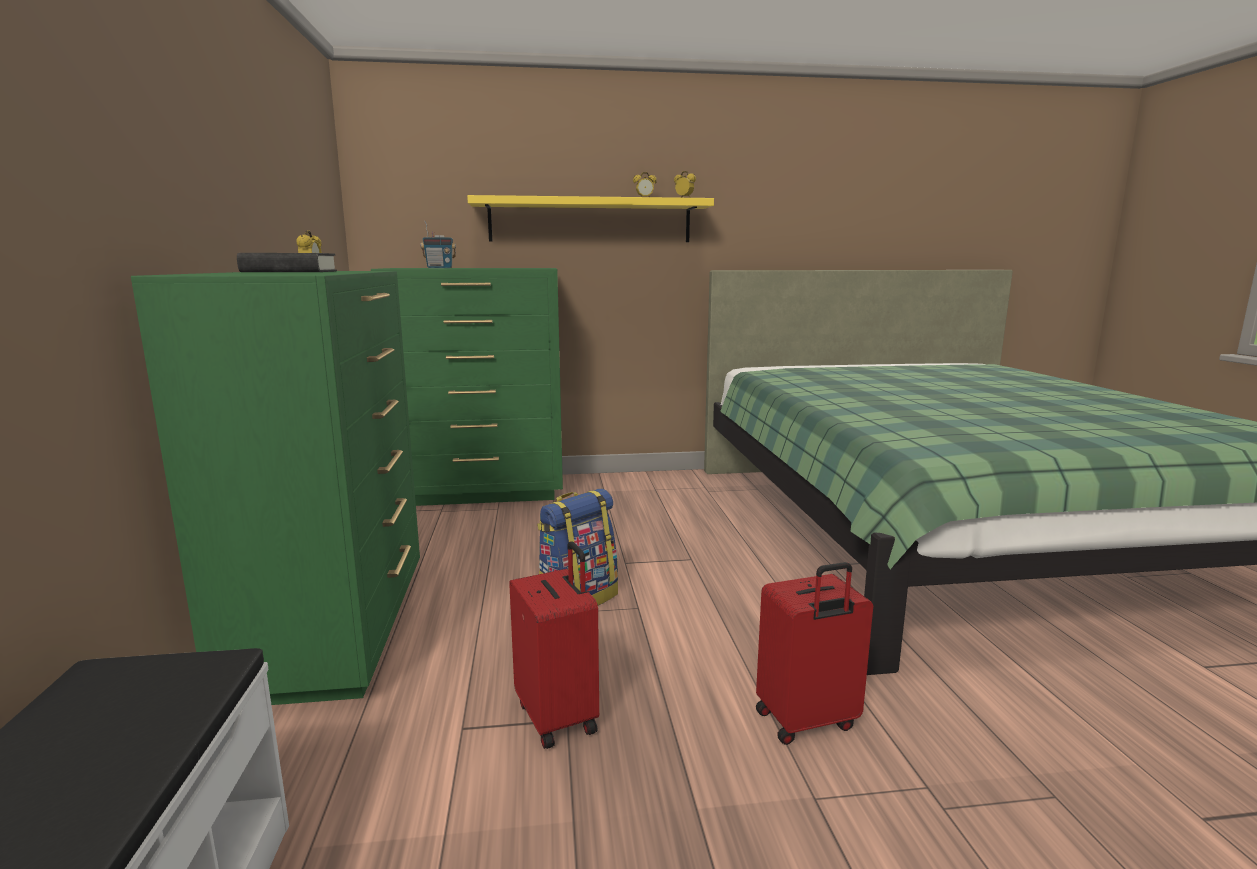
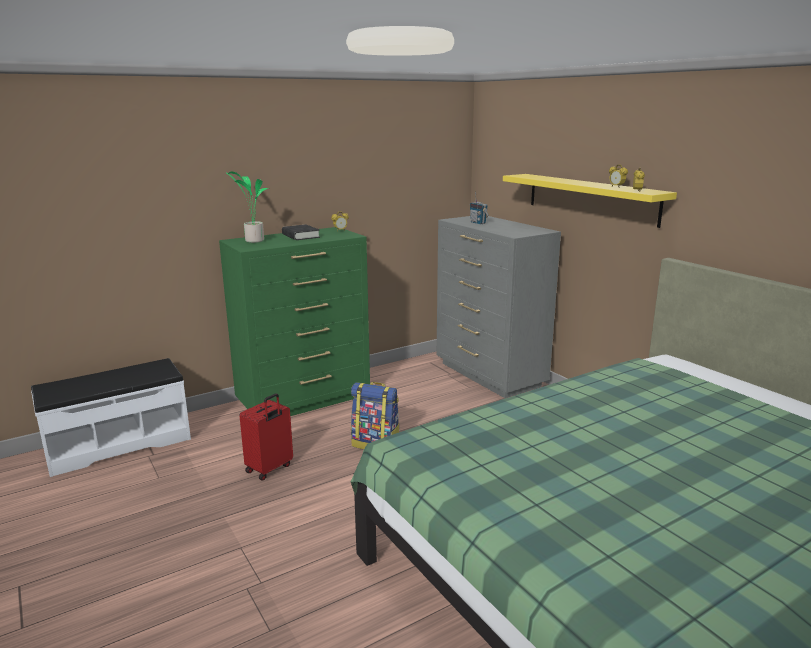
camera: 65 degrees right, 5 degrees up
(236, 273) = (253, 241): none -> potted plant
(483, 492) = (489, 375): green dresser -> grey dresser
(807, 722) = (298, 538): red suitcase -> none

